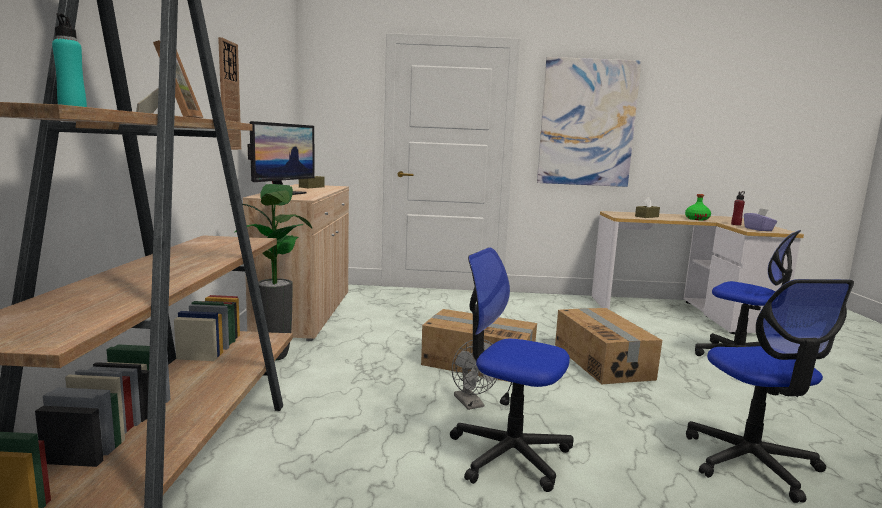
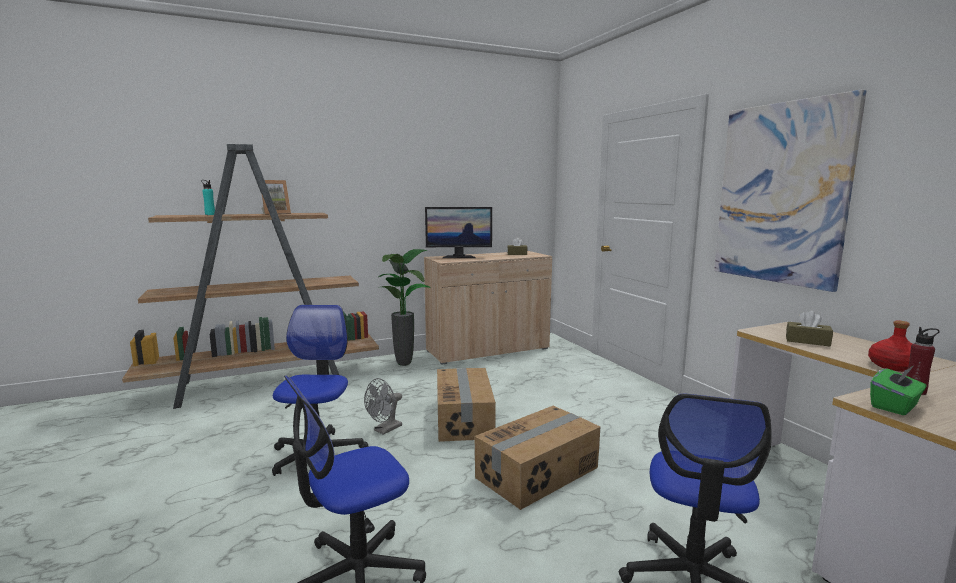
camera: 65 degrees right, 0 degrees up
(228, 96) = (415, 191): wall clock -> none
(697, 219) = (894, 366): green bottle -> red bottle
(758, 229) = (895, 406): purple tissue box -> green tissue box

